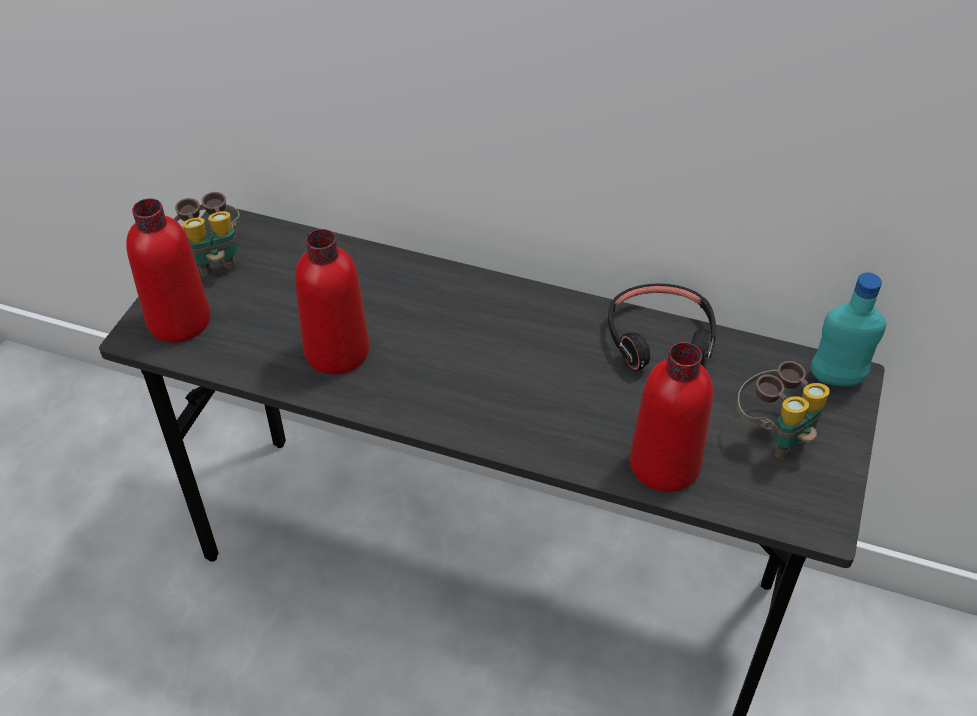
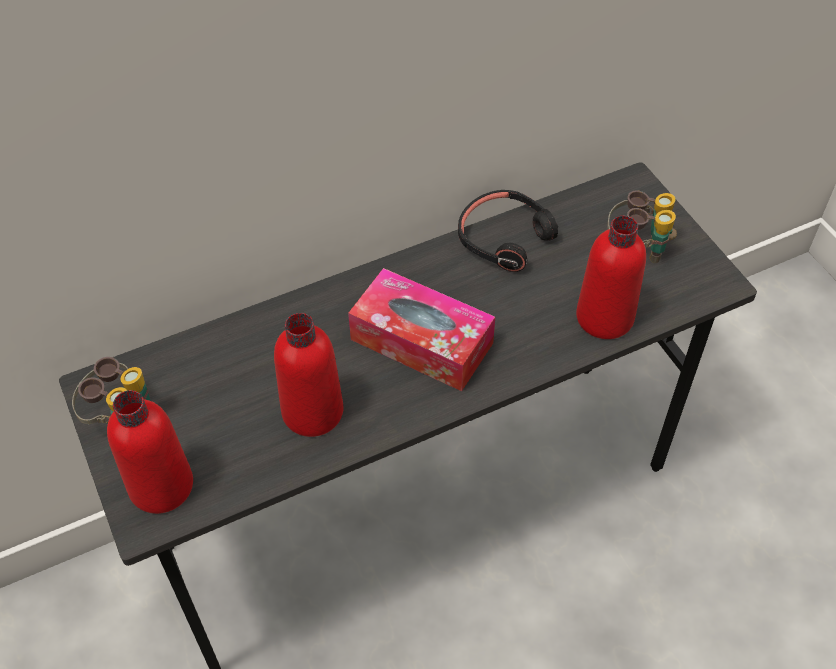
camera: 45 degrees left, 5 degrees up
(483, 365) = (421, 341): none -> tissue box
(836, 378) = (628, 189): turquoise bottle -> none

